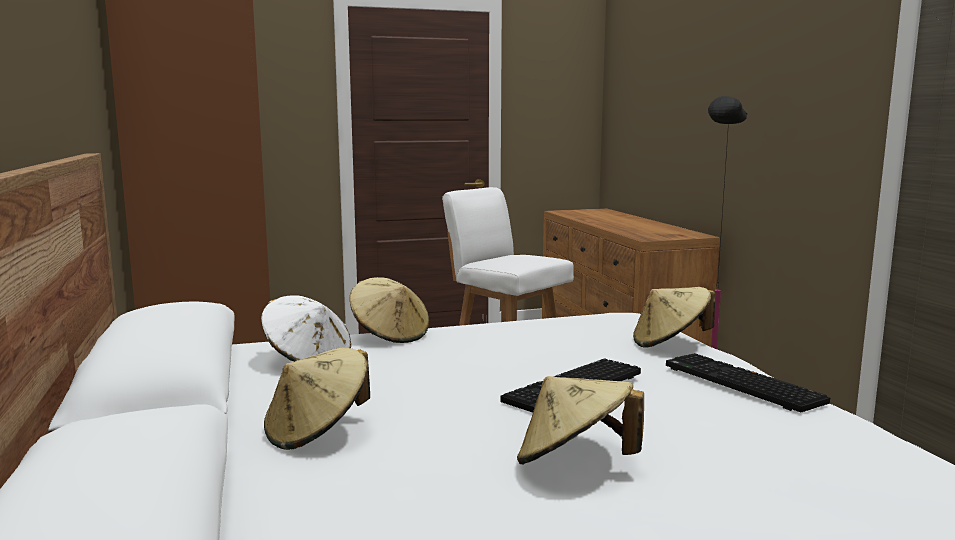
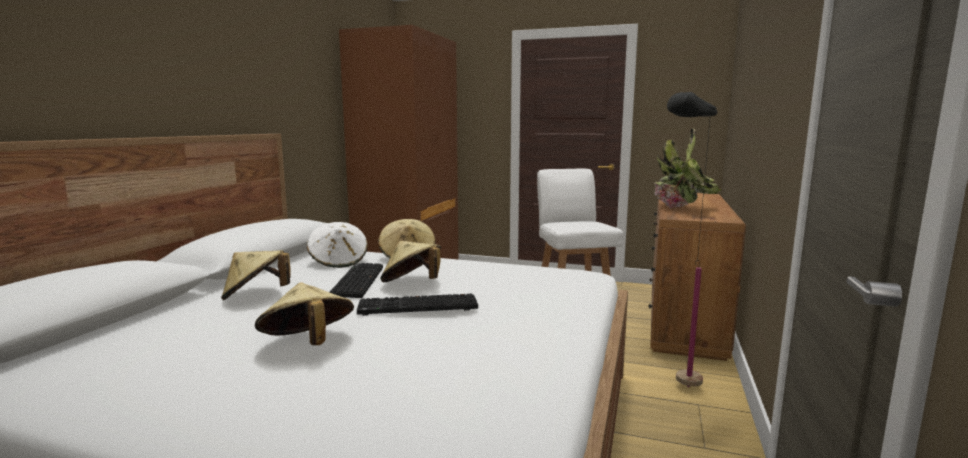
camera: 35 degrees right, 0 degrees up
(629, 228) = (684, 209): none -> potted plant
(670, 343) = (560, 296): beige hat -> beige hat (412, 284)
(738, 384) = (530, 332): keyboard -> keyboard (357, 281)

